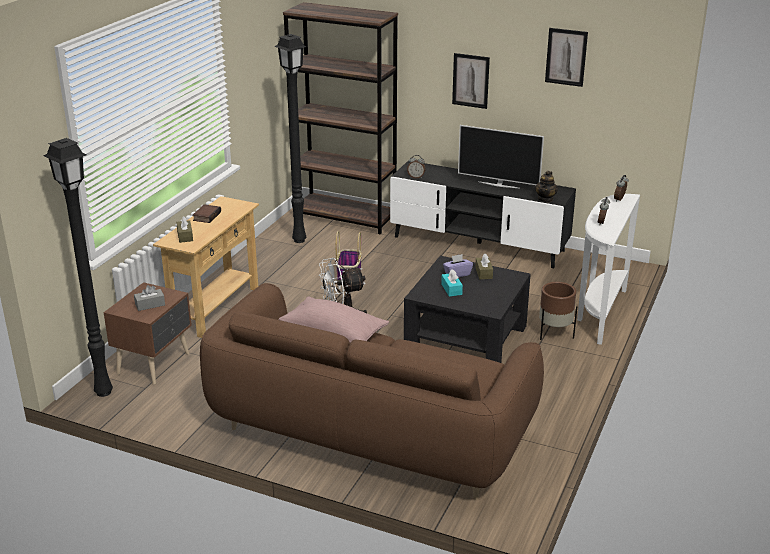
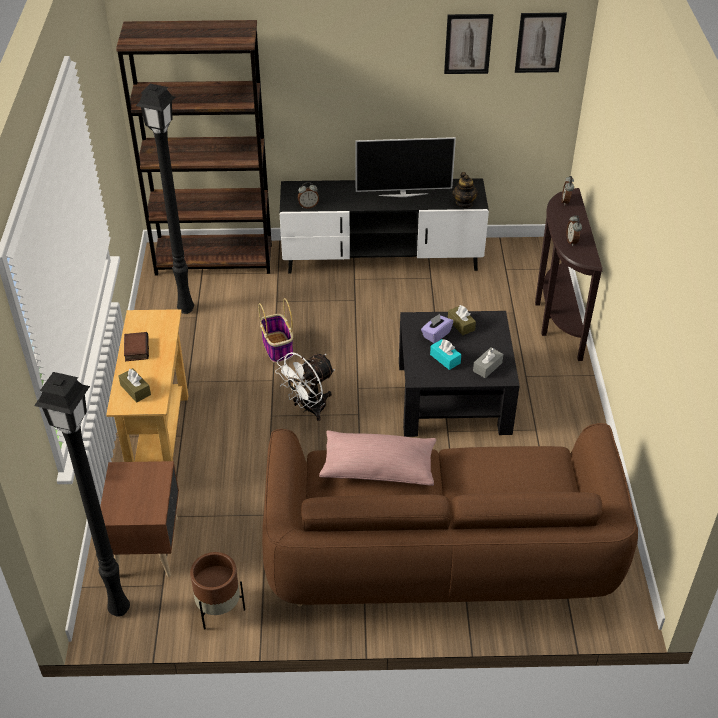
camera: 25 degrees left, 15 degrees up
(150, 305) = (143, 495): grey tissue box -> grey tissue box (487, 367)
(470, 80) = (353, 84): picture -> picture (540, 42)
(554, 334) = (532, 361): brown planter -> brown planter (218, 610)
(599, 313) = (556, 319): white console table -> brown console table

